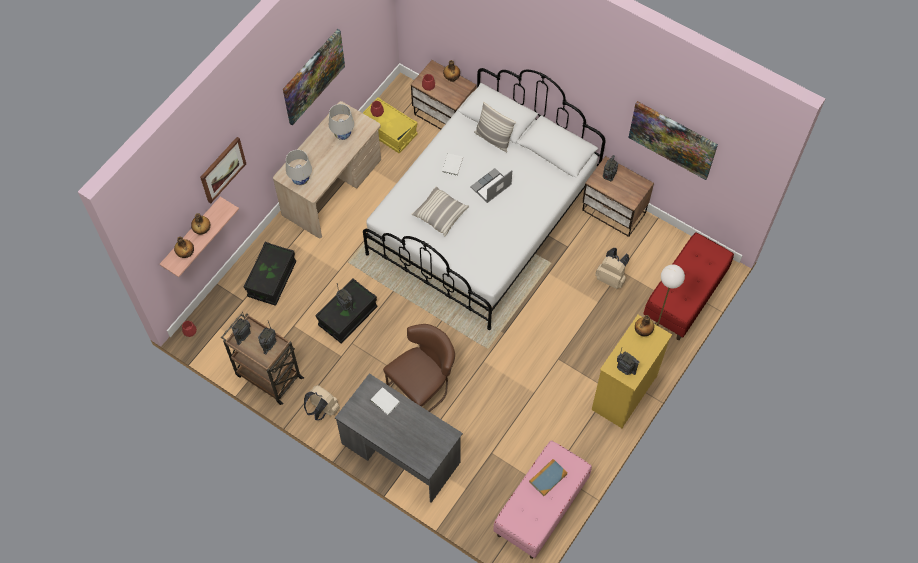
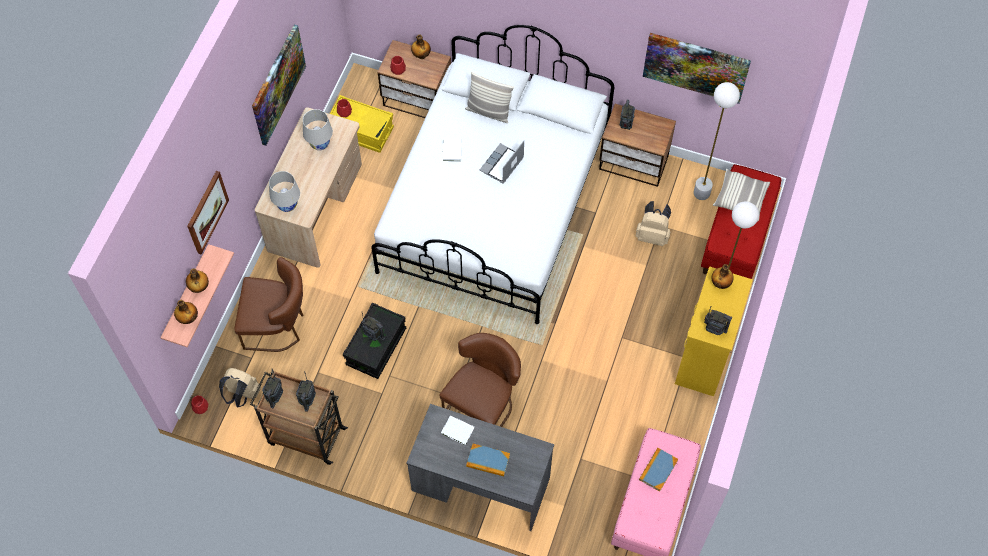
camera: 15 degrees left, 0 degrees up
(272, 279) = (277, 326): black storage box -> brown chair
(322, 409) = (379, 458): beige backpack -> beige backpack (242, 395)
(402, 433) = (488, 461): none -> book
(440, 214) = (455, 208): pillow -> pillow (740, 199)
(665, 251) = (701, 193): none -> white floor lamp

